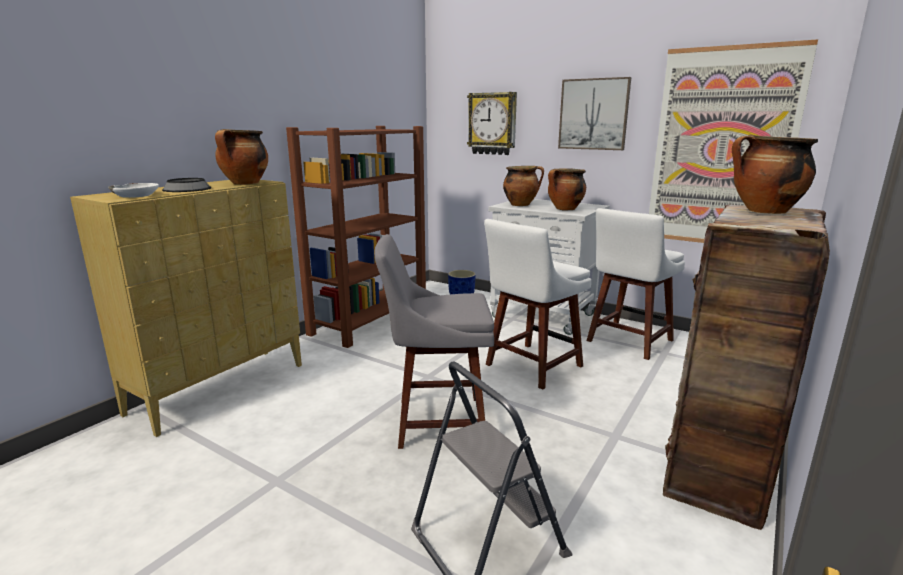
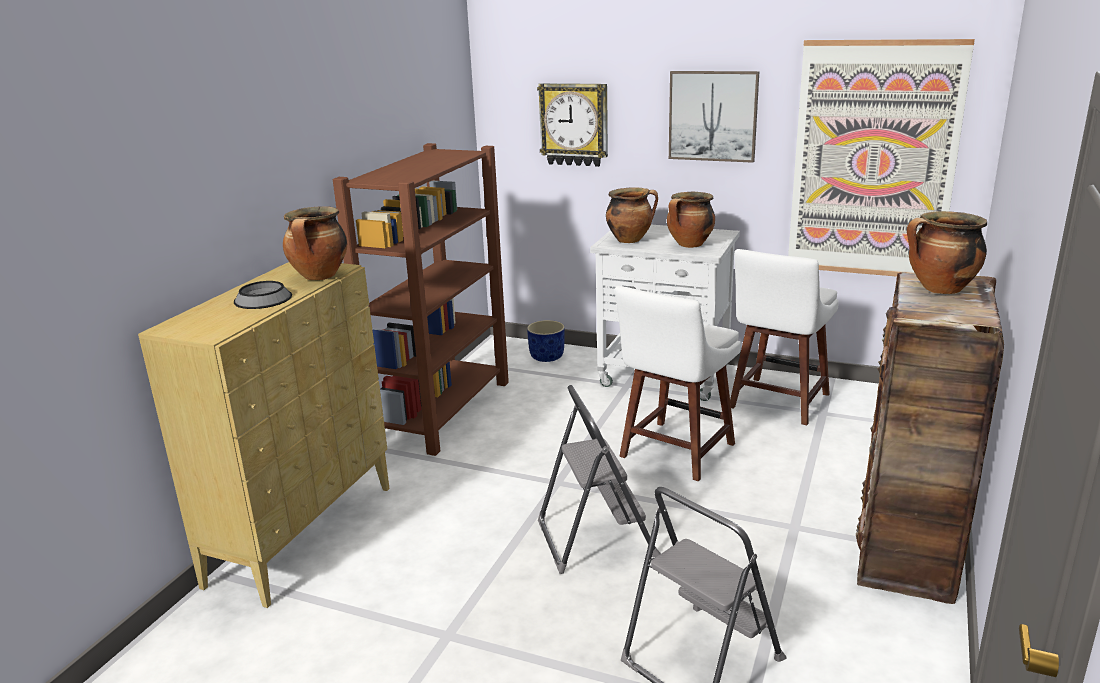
camera: 10 degrees left, 5 degrees up
(137, 195) = (224, 323): white bowl -> none
(435, 421) = (591, 538): grey stool -> grey step ladder

